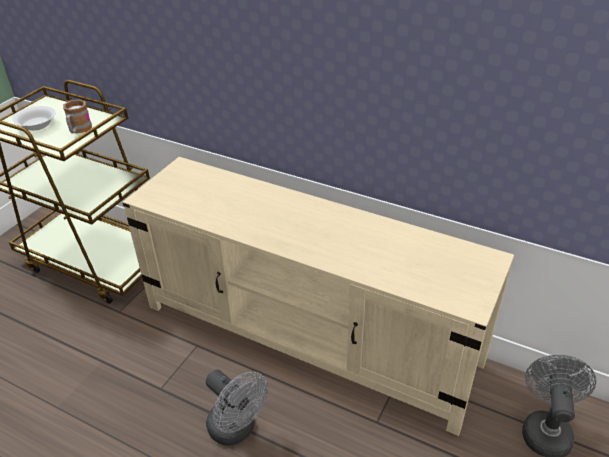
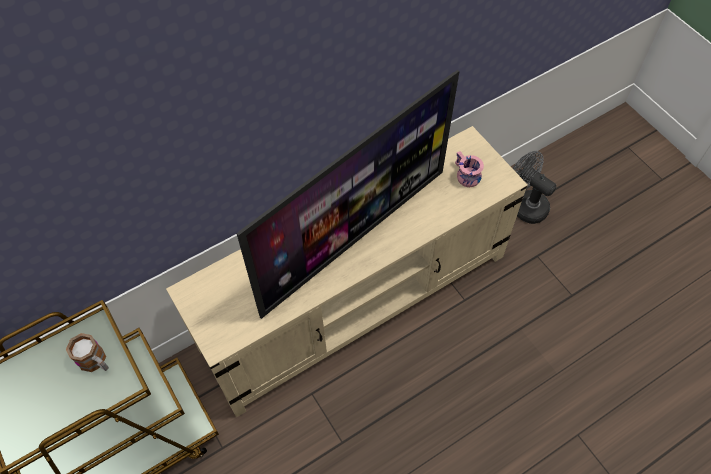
camera: 60 degrees left, 20 degrees up
(36, 125) = (47, 404): white bowl -> none
(237, 430) = (418, 398): grey fan -> none
(302, 227) = (354, 237): none -> television
(444, 271) = (464, 176): none -> pink mug

